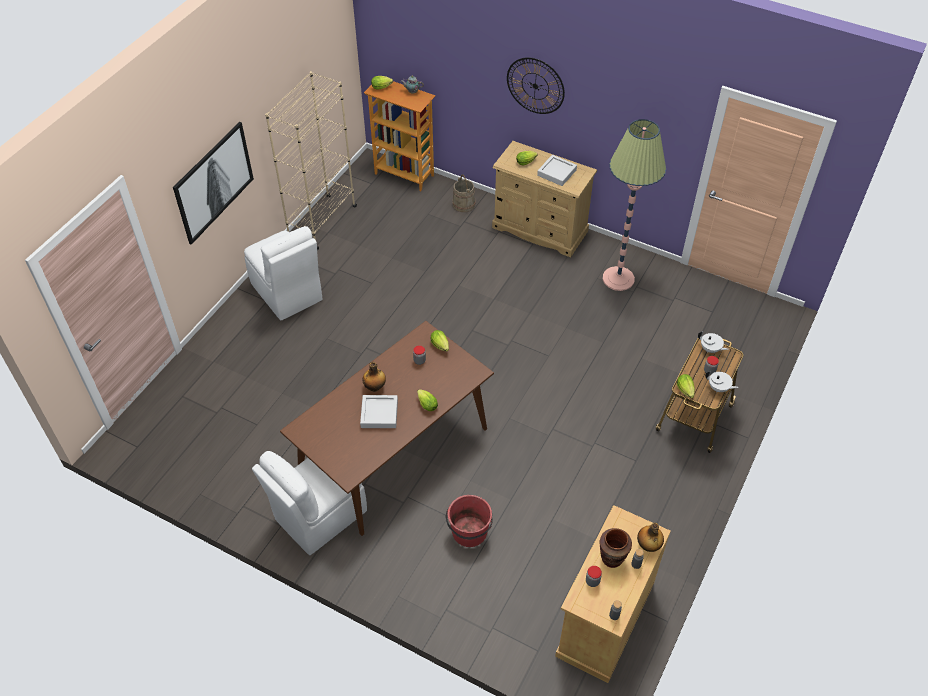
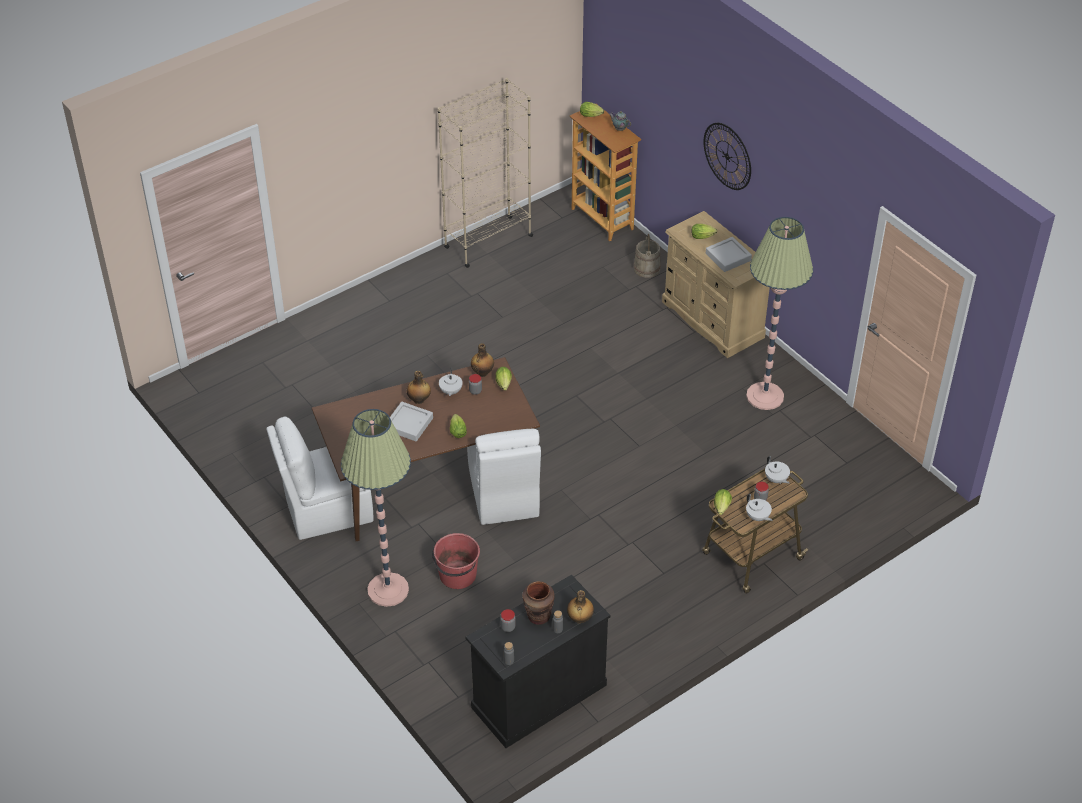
camera: 25 degrees right, 5 degrees down
(213, 182) = (360, 159): picture -> none
(287, 293) = (413, 300): white chair -> white chair (503, 495)
(398, 369) = (450, 391): none -> white teapot
(415, 341) = (483, 372): none -> bottle
(417, 571) = (388, 590): none -> floor lamp
(605, 619) = (538, 696): beige cabinet -> black cabinet

